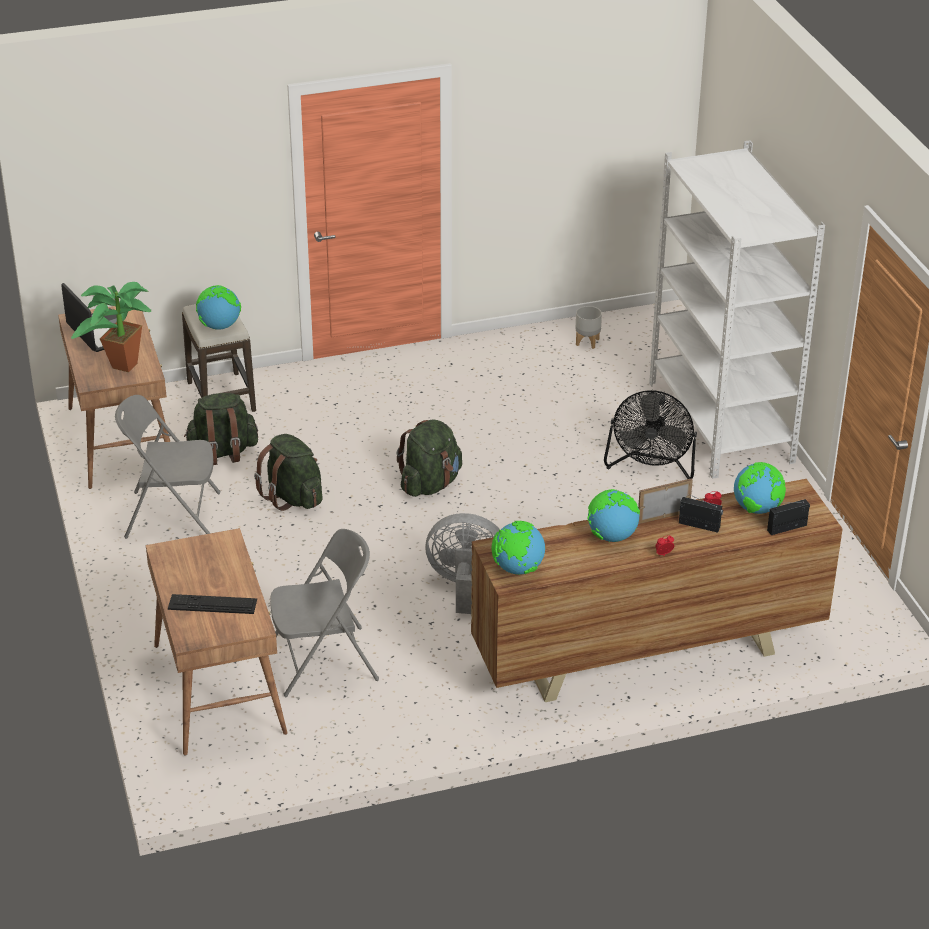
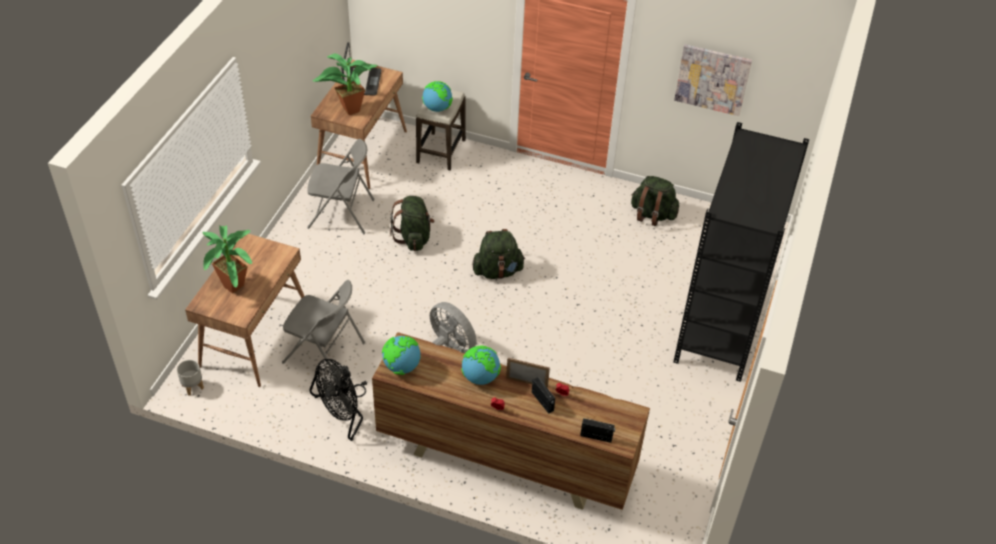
camera: 35 degrees right, 10 degrees up
(173, 514) = (341, 214): grey chair -> grey chair turned 150 degrees clockwise
(212, 604) = (234, 289): keyboard -> potted plant
(223, 452) = (406, 188): green backpack -> green backpack (652, 215)
(561, 142) = (712, 79): none -> picture
(587, 342) = (693, 223): grey planter -> grey planter (192, 387)
(648, 464) = (642, 330): black fan -> black fan (343, 410)
(720, 422) = (720, 325): white bookcase -> black bookcase
(757, 509) = (592, 411): globe -> none

